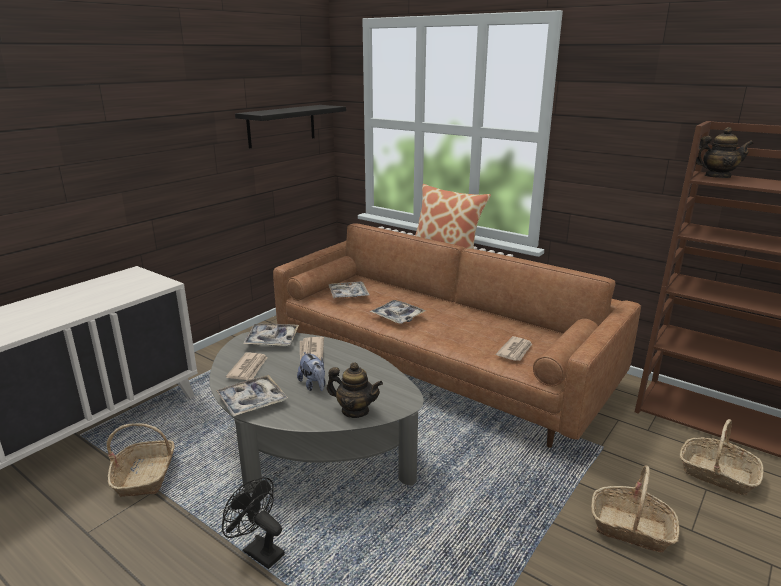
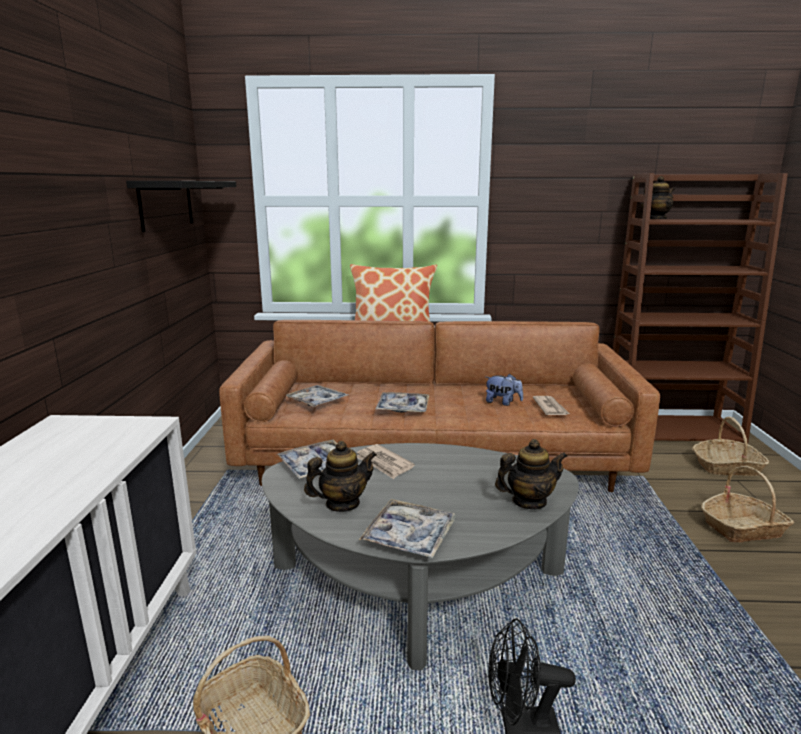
camera: 35 degrees left, 5 degrees down
(249, 368) = (342, 504): newspaper -> teapot
(314, 385) = (446, 494): plush toy -> plush toy (502, 402)

